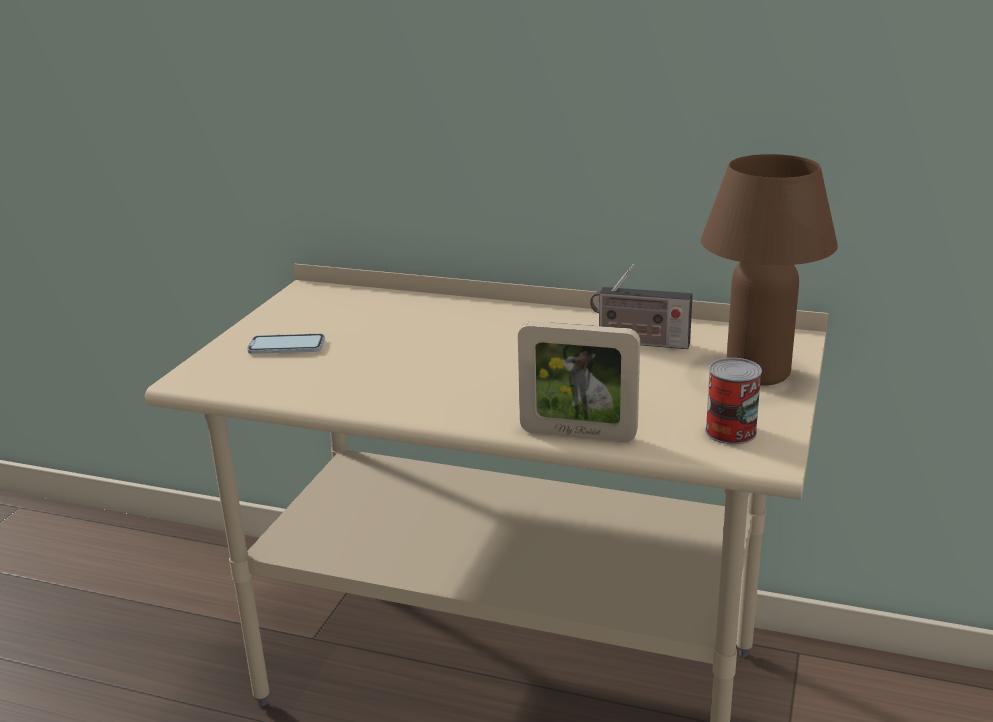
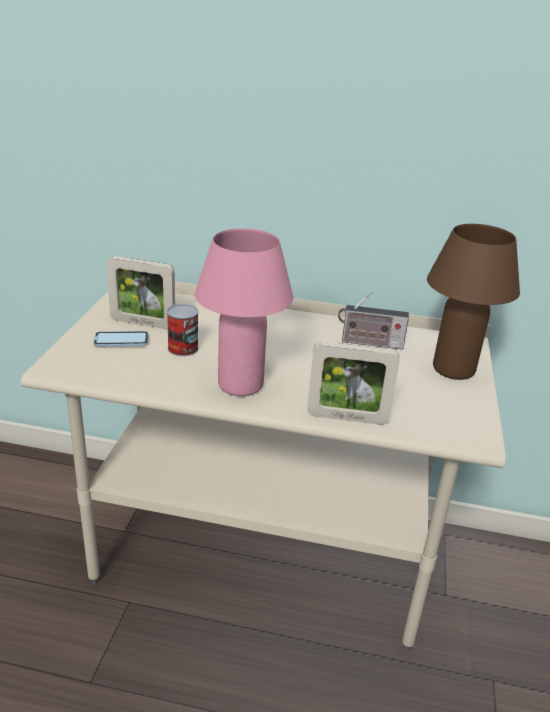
camera: 10 degrees left, 5 degrees up
(321, 325) = (142, 323): none -> picture frame
(436, 396) = (240, 385): none -> pink table lamp
(730, 432) = (448, 416): can -> can (183, 348)

